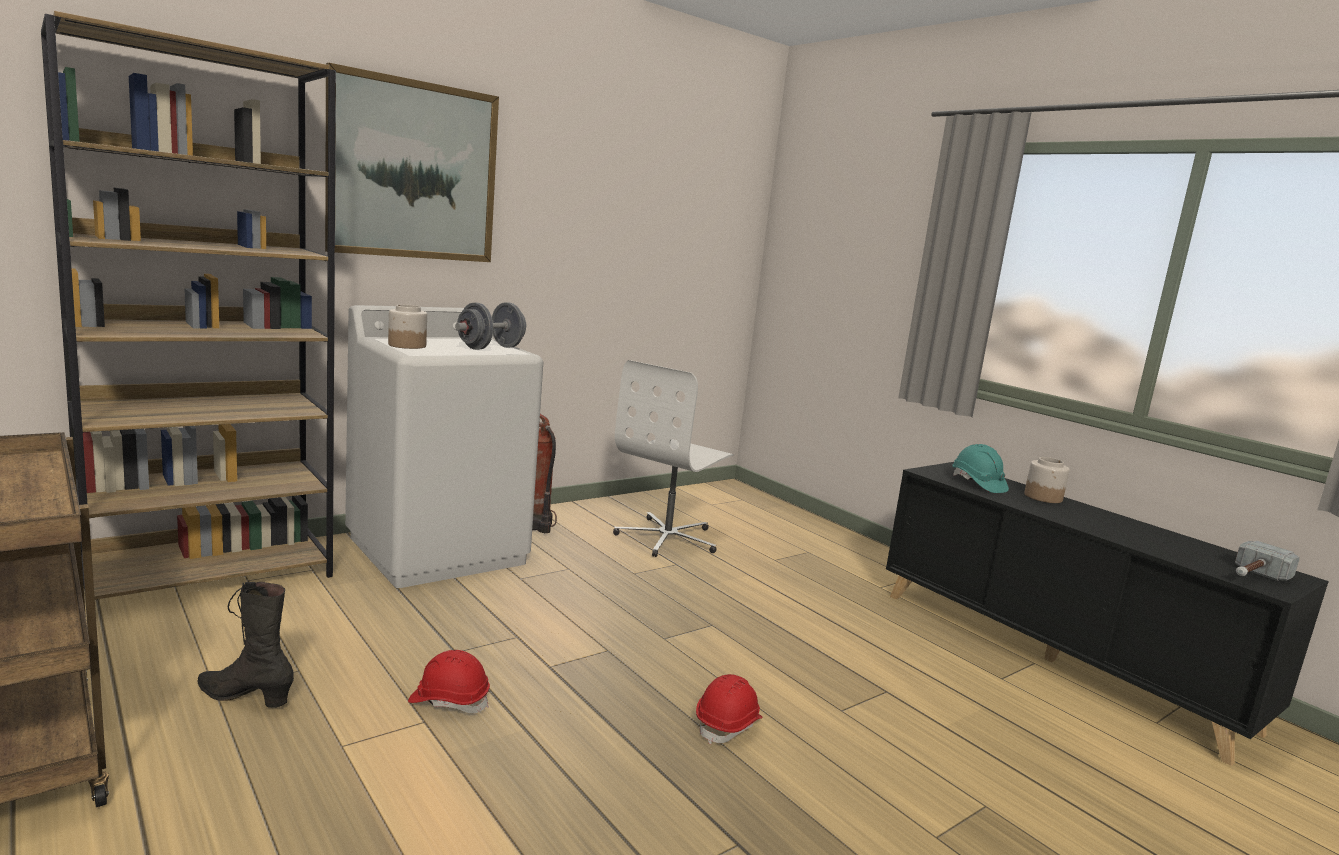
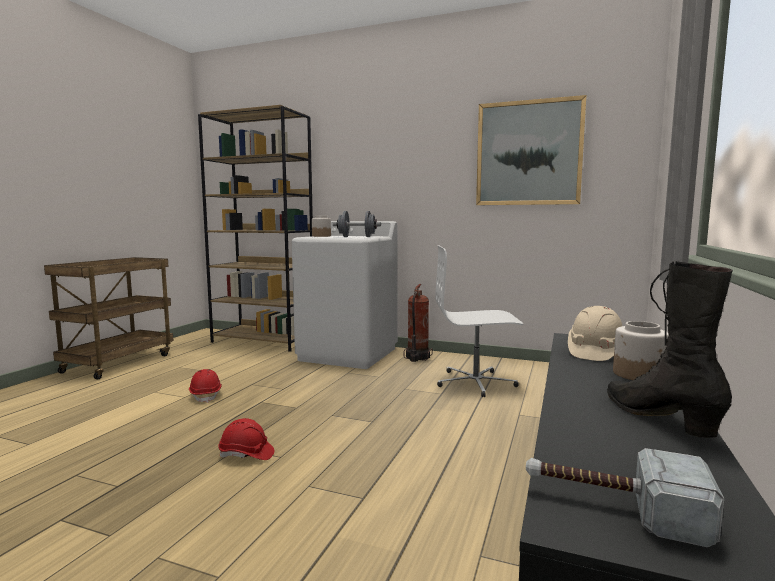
camera: 60 degrees right, 5 degrees down
(245, 697) = (178, 371): black boot -> black boot (659, 418)
(413, 171) = (361, 149): picture -> picture (528, 153)
(977, 484) = (594, 352): turquoise hard hat -> beige hard hat

